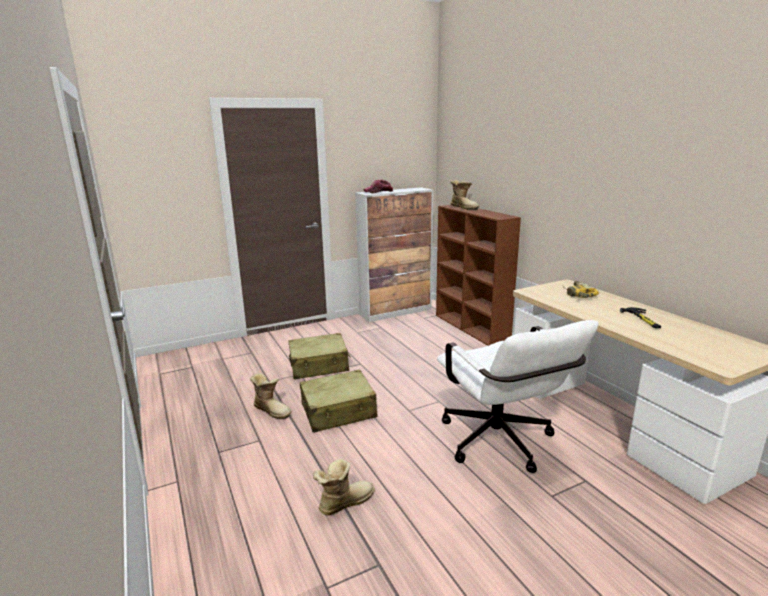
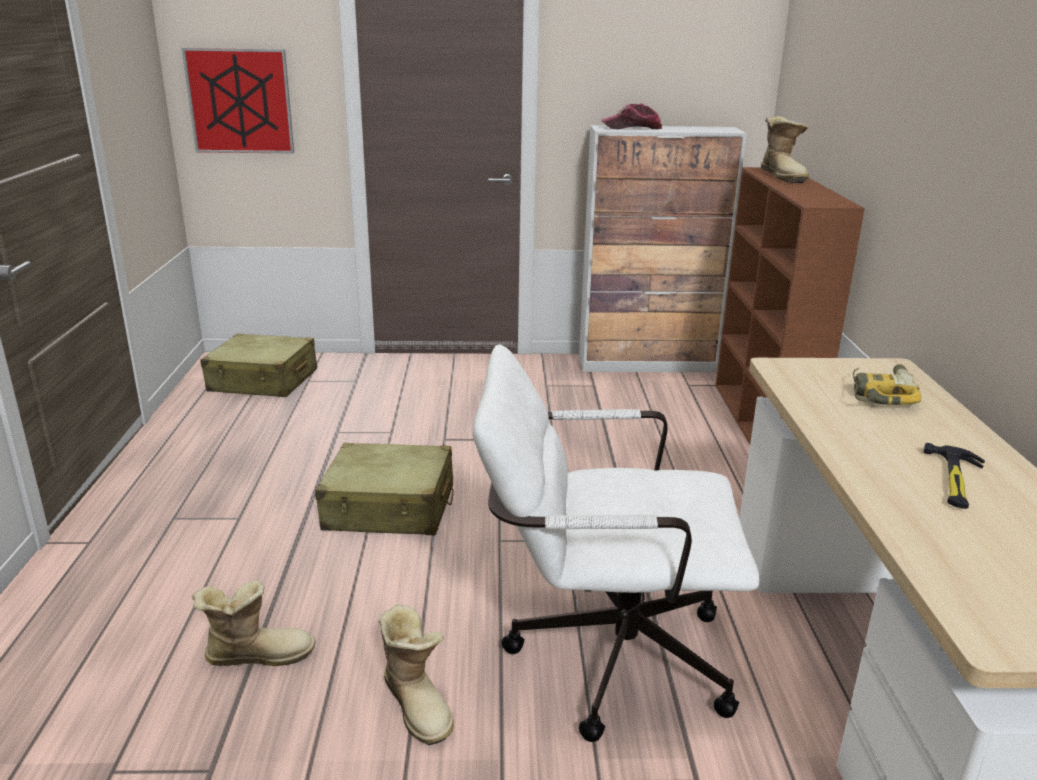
camera: 25 degrees right, 5 degrees up
(154, 196) = (240, 101): none -> picture
(272, 410) = (299, 478): boot -> boot (419, 704)
(319, 365) = (432, 426): beige suitcase -> beige suitcase (263, 381)
(502, 445) = (600, 655): white office chair -> white office chair turned 90 degrees clockwise

